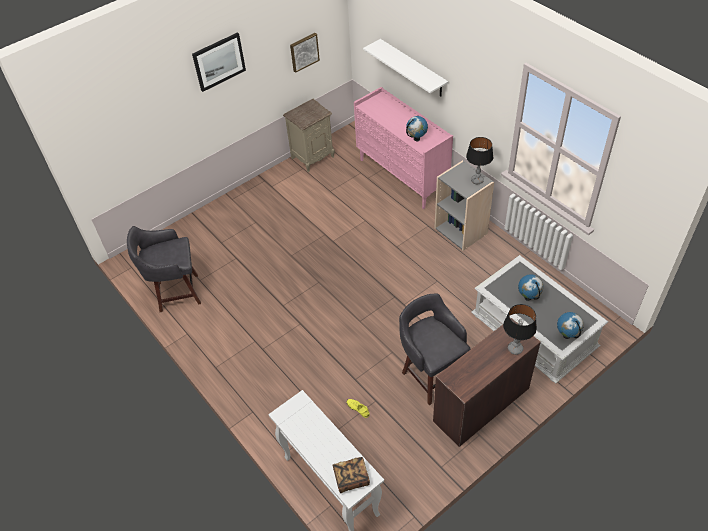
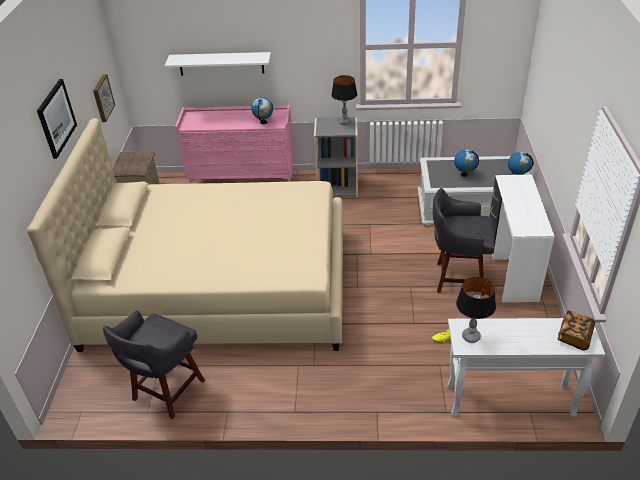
camera: 50 degrees left, 10 degrees down
(284, 248) = (219, 287): none -> beige bed
(480, 404) = (510, 268): brown desk -> white desk
(515, 349) = (527, 188): table lamp -> table lamp (471, 337)

